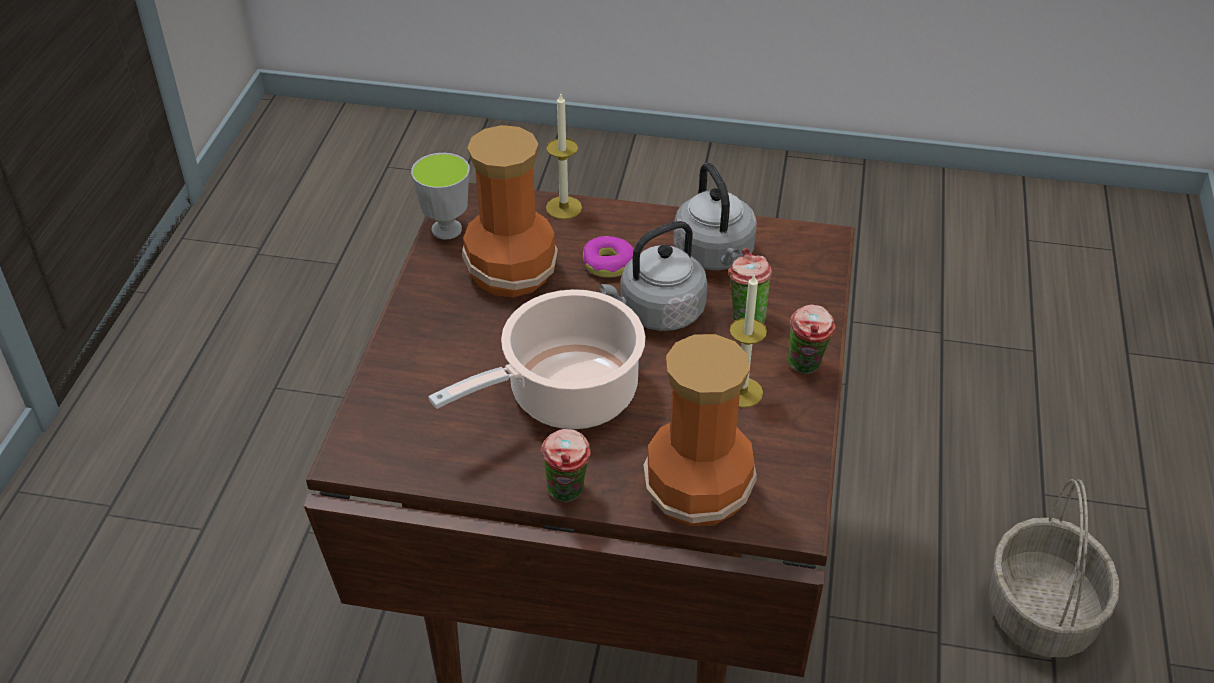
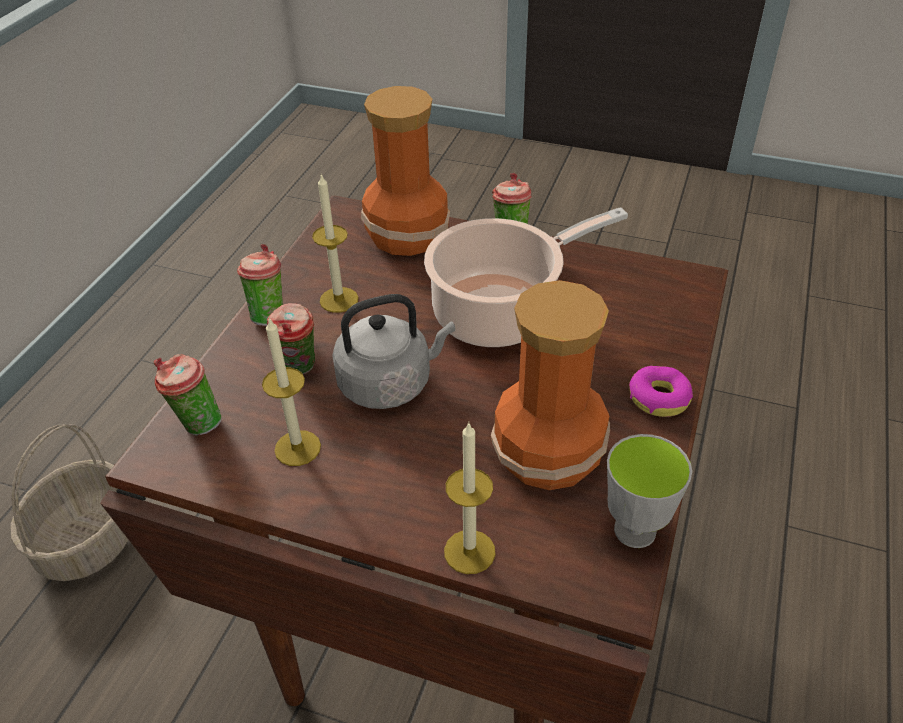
camera: 170 degrees left, 0 degrees up
(609, 264) = (428, 451): donut -> donut (658, 398)
(715, 256) = (297, 448): grey kettle -> candle
(808, 265) = (196, 424): none -> cup

